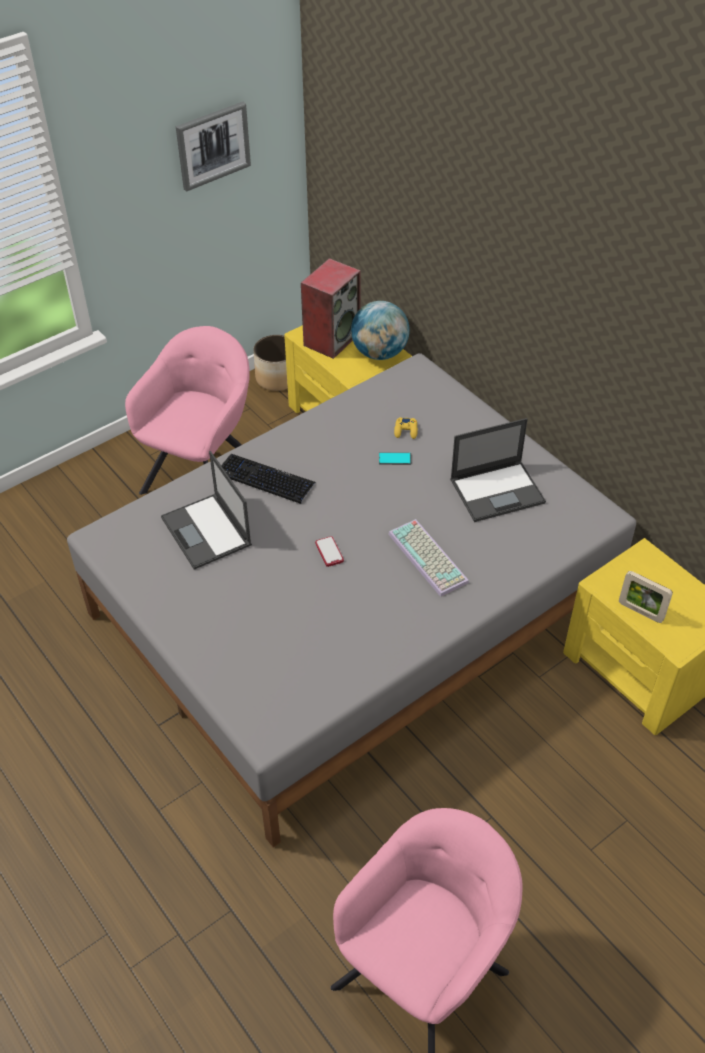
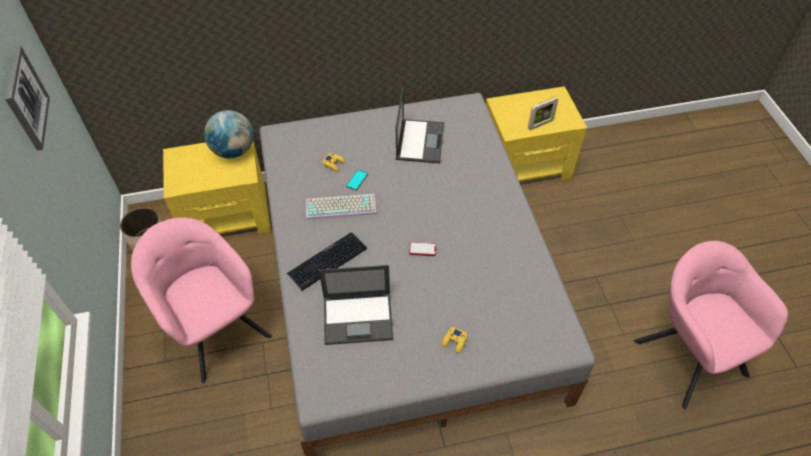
camera: 65 degrees left, 5 degrees up
(218, 623) = (454, 341): none -> yellow game controller
(331, 338) = (194, 171): speaker -> none
(430, 558) = (458, 197): keyboard -> keyboard (342, 206)

